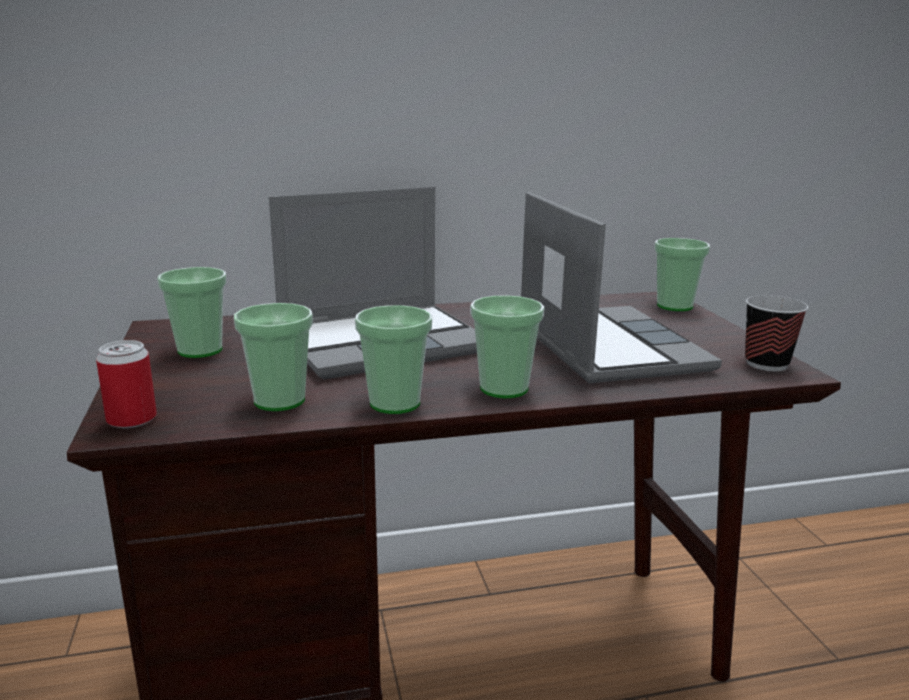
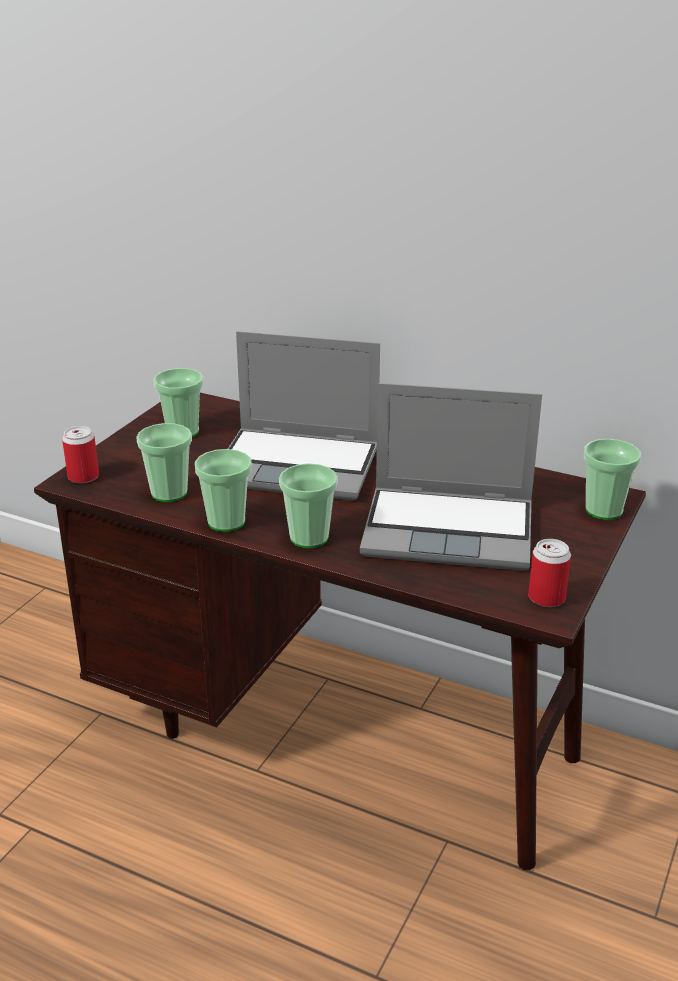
camera: 40 degrees right, 10 degrees up
(605, 346) = (451, 530): laptop -> laptop turned 75 degrees clockwise
(766, 364) = (546, 598): cup -> can

